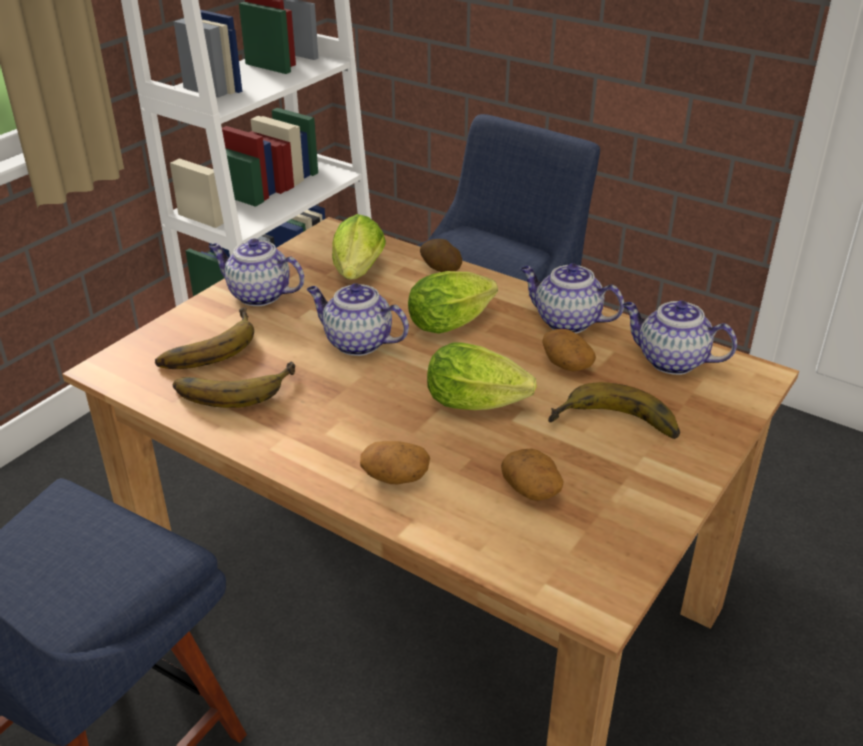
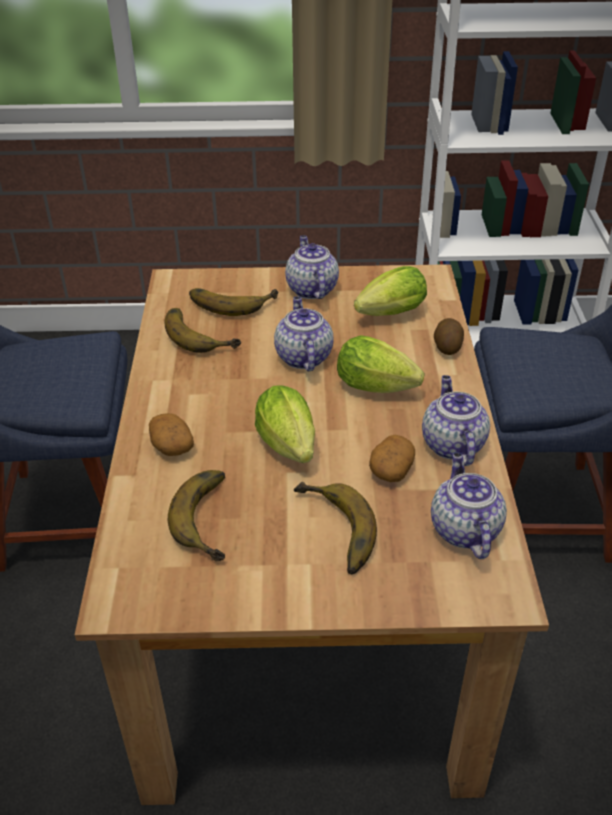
camera: 55 degrees right, 5 degrees up
(532, 489) = (214, 517): potato -> banana

